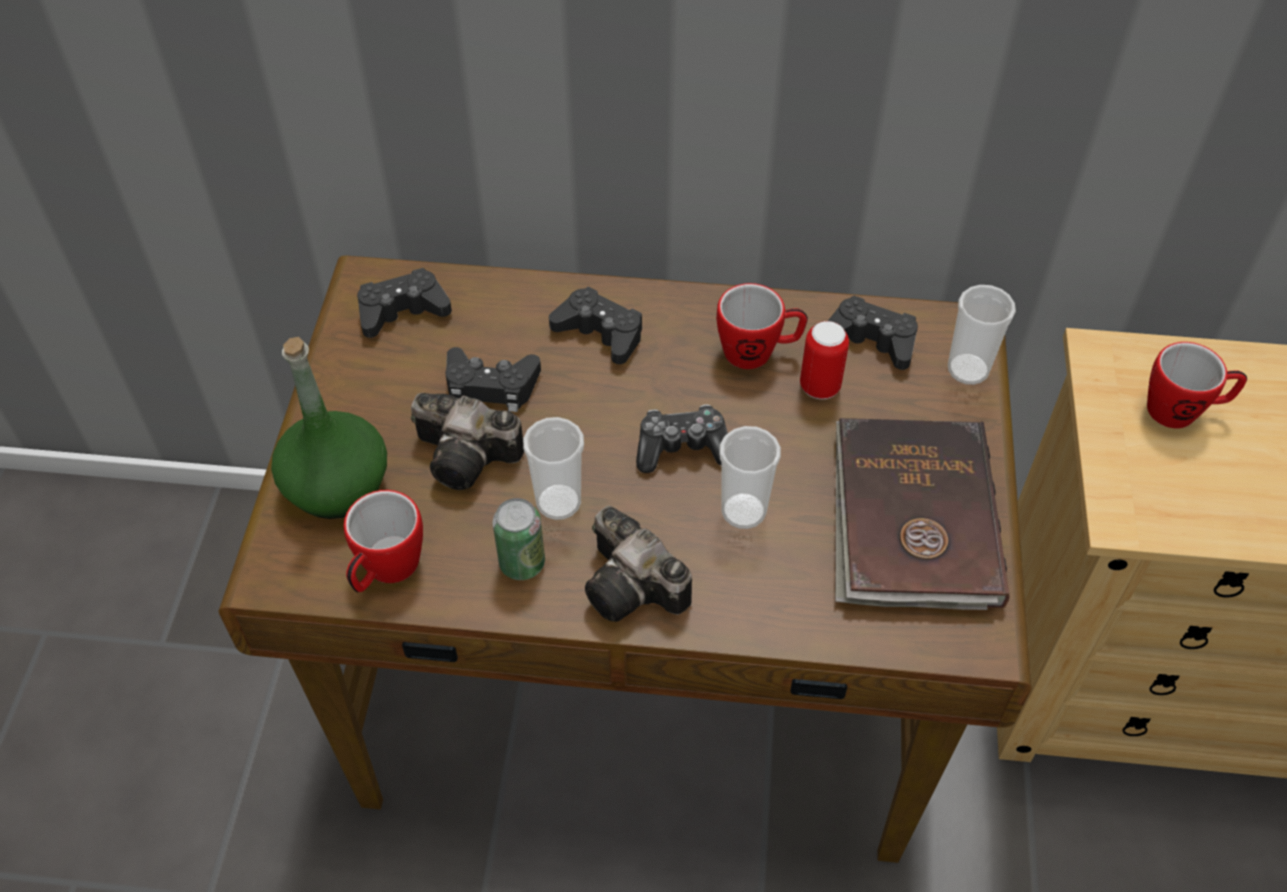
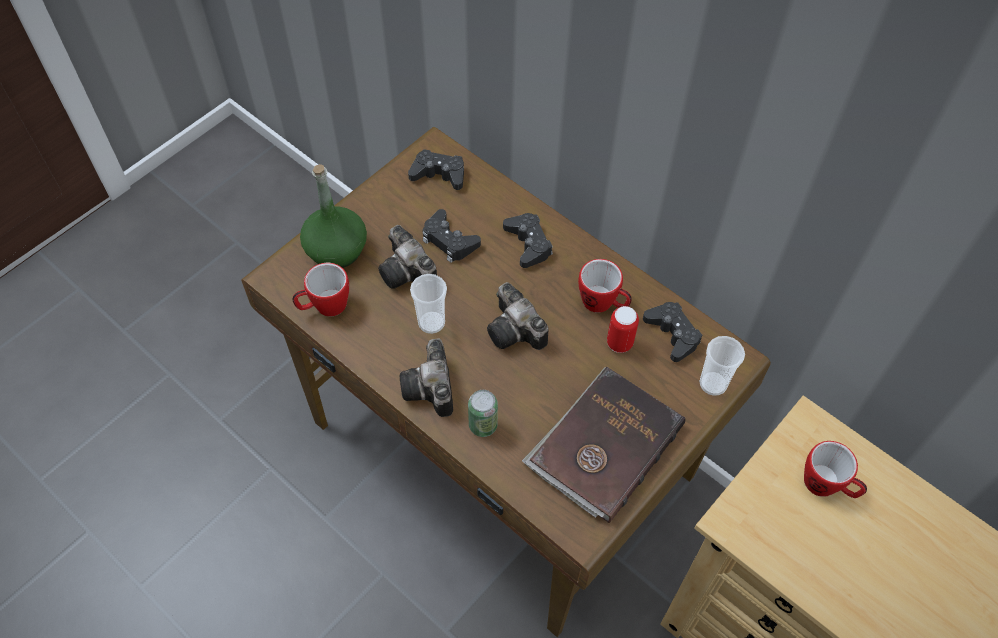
camera: 35 degrees right, 5 degrees up
(522, 563) = (388, 342): can -> can (483, 425)
(682, 448) = (517, 332): game controller -> camera
(743, 511) = (518, 385): cup -> none

